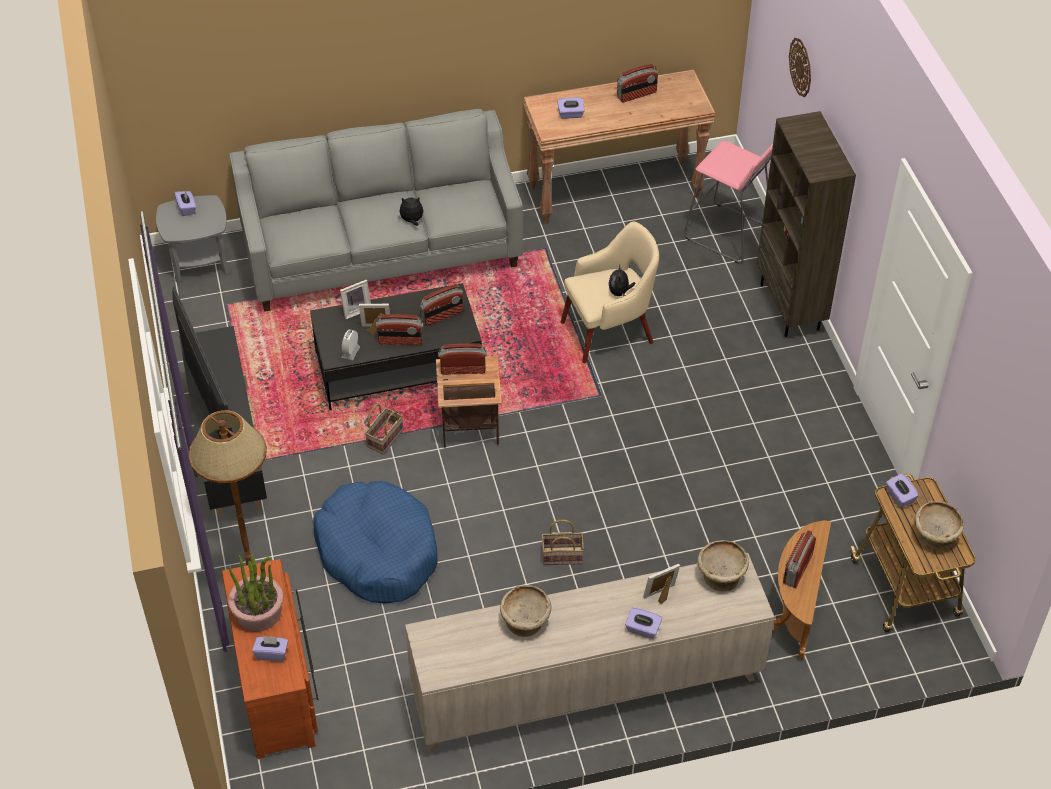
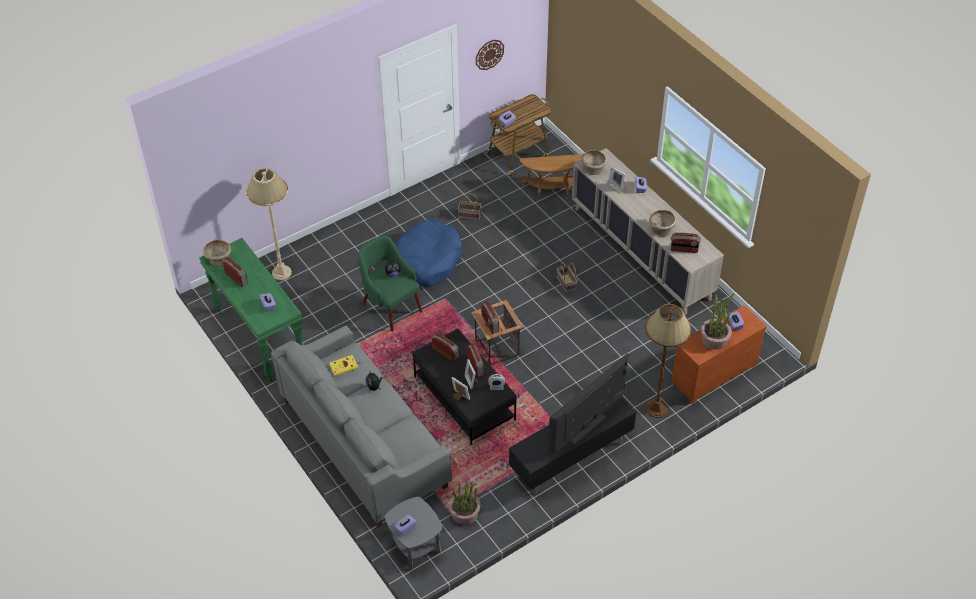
camera: 110 degrees left, 0 degrees up
(215, 318) = (465, 513): none -> potted plant
(377, 552) = (605, 360): blue dog bed -> blue dog bed (427, 261)
(385, 437) = (523, 385): basket -> basket (469, 215)
(461, 199) = (344, 366): none -> yellow book
(610, 332) = (390, 306): beige armchair -> green armchair
(615, 191) = (259, 337): brown console table -> green console table
(728, 234) = (281, 273): pink stool -> beige floor lamp
(790, 307) = (337, 232): brown bookcase -> none
(797, 568) = (555, 164): radio -> radio (684, 249)
(801, 67) = (254, 151): wall clock -> wall clock (489, 54)
(934, 536) = (525, 108): beige bowl -> beige bowl (219, 259)

